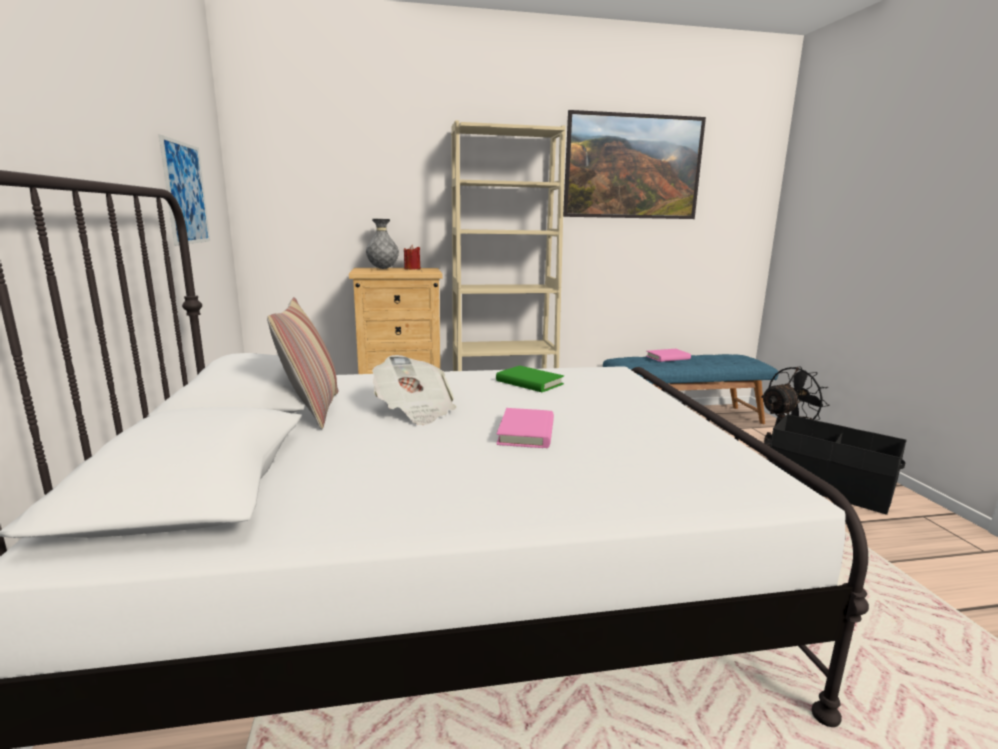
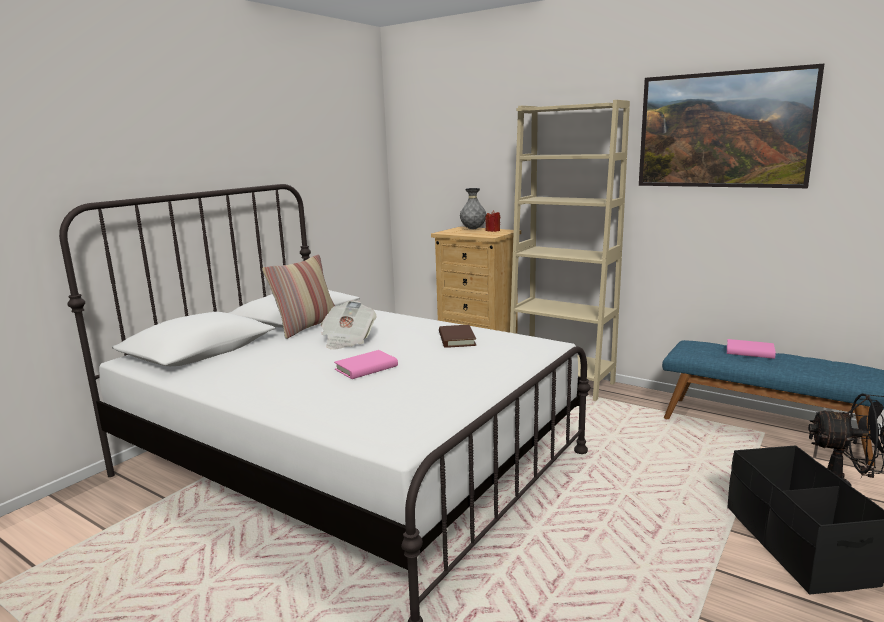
camera: 45 degrees right, 0 degrees up
(185, 193) = (327, 178): picture -> none
(529, 382) = (456, 339): green book -> brown book

